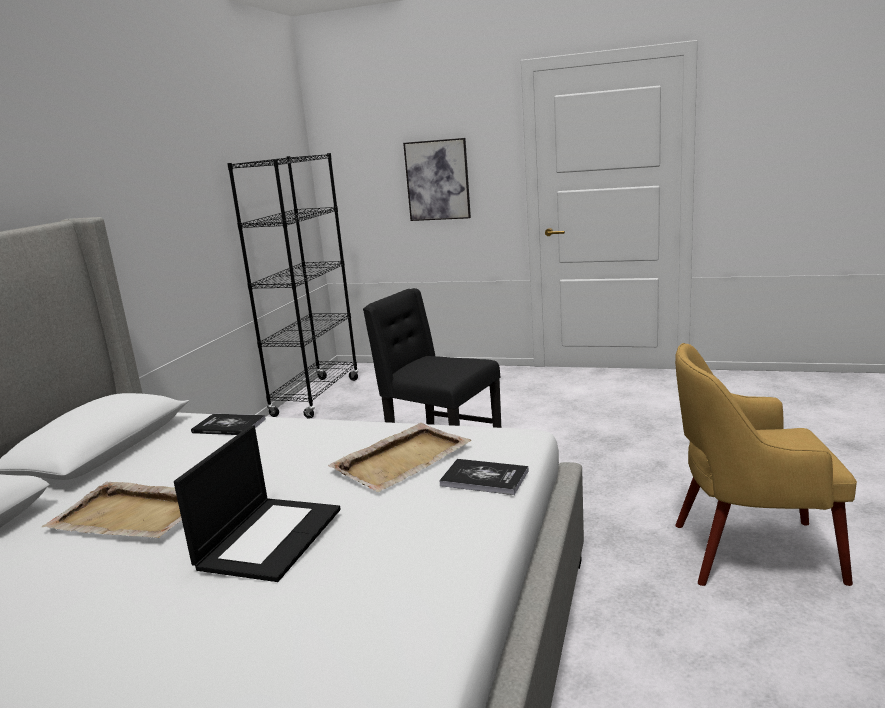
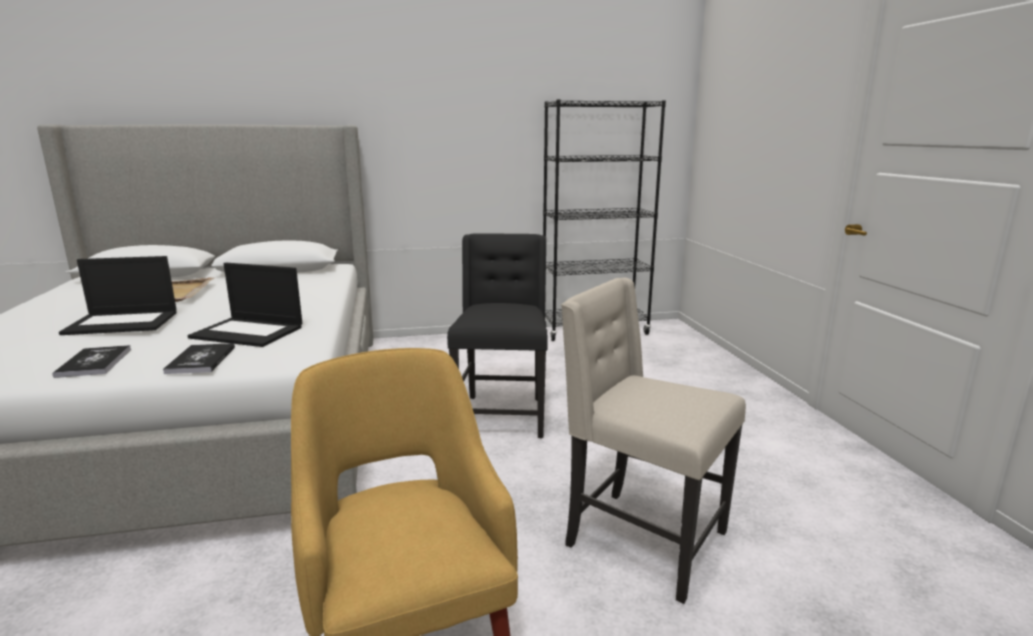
camera: 60 degrees right, 0 degrees up
(229, 426) = (318, 283): book -> book (94, 363)
(403, 459) = (249, 332): beige tray -> laptop
(437, 180) = (771, 141): picture -> none
(660, 453) = (642, 540): none -> beige chair

